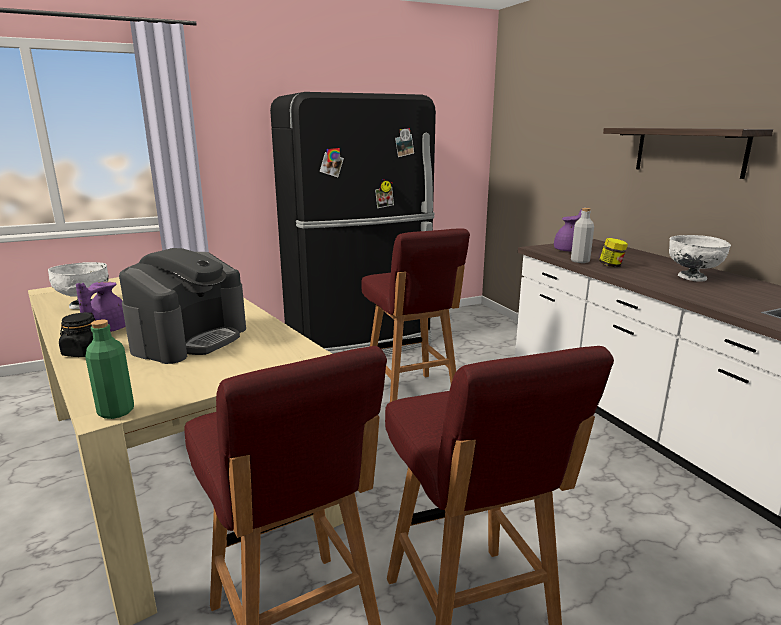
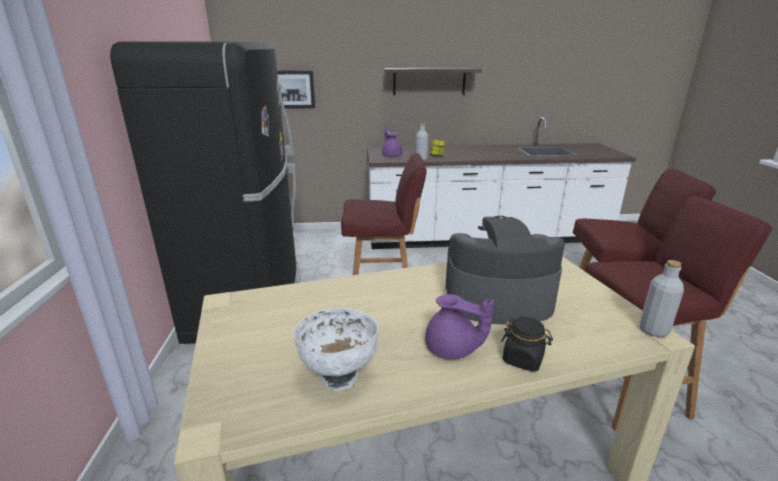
camera: 70 degrees left, 5 degrees up
(116, 411) = (653, 330): green bottle -> grey bottle
(190, 339) = (497, 300): coffee machine -> coffee machine turned 45 degrees counterclockwise
(540, 152) = (293, 89): none -> picture
(692, 278) = (471, 151): white bowl -> none

